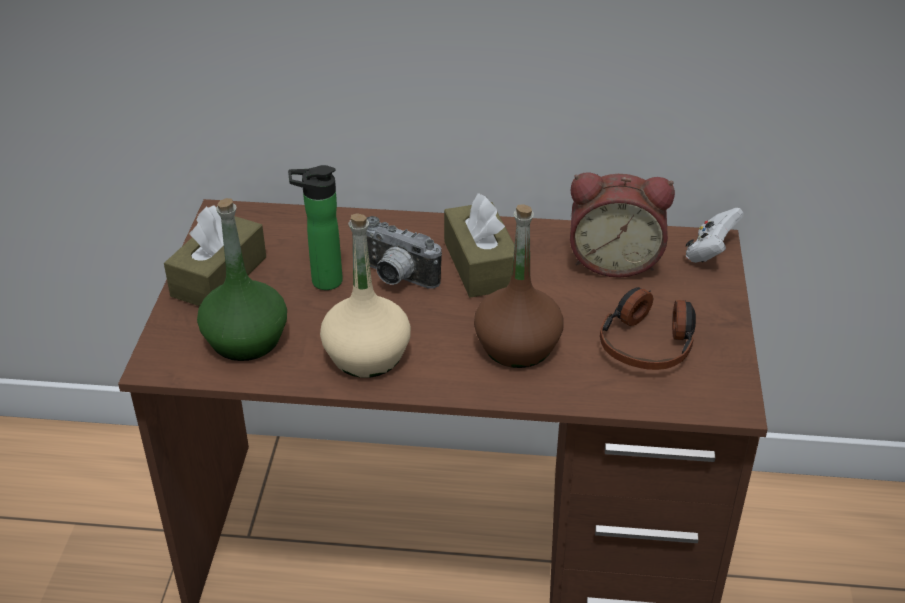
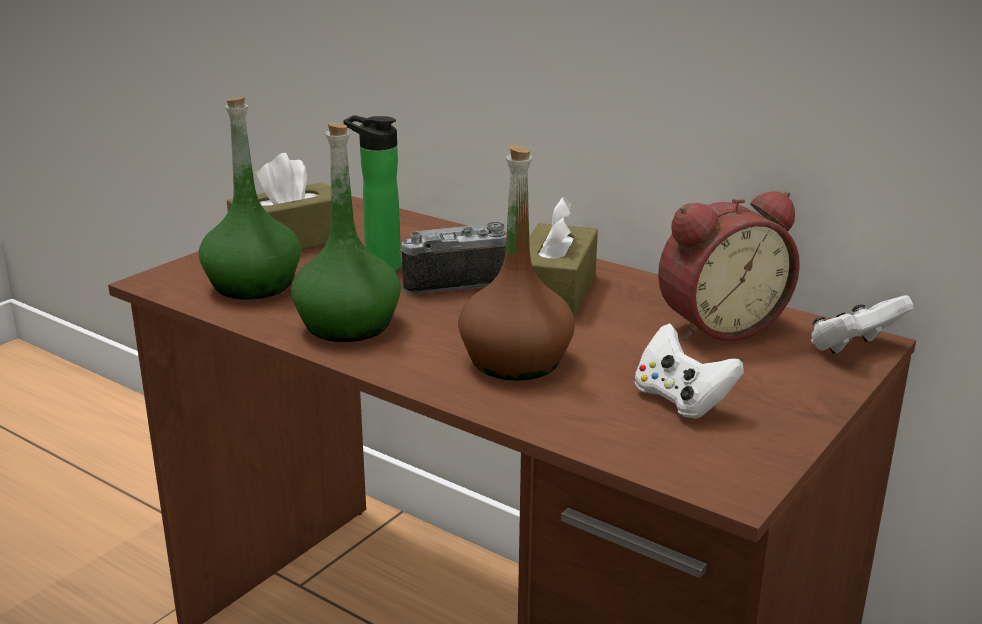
camera: 30 degrees right, 15 degrees down
(367, 355) = (348, 325): beige bottle -> green bottle
(395, 278) = (452, 281): camera -> camera turned 105 degrees clockwise
(614, 260) = (717, 325): alarm clock -> alarm clock turned 60 degrees counterclockwise
(648, 342) = (681, 400): headphones -> white game controller

